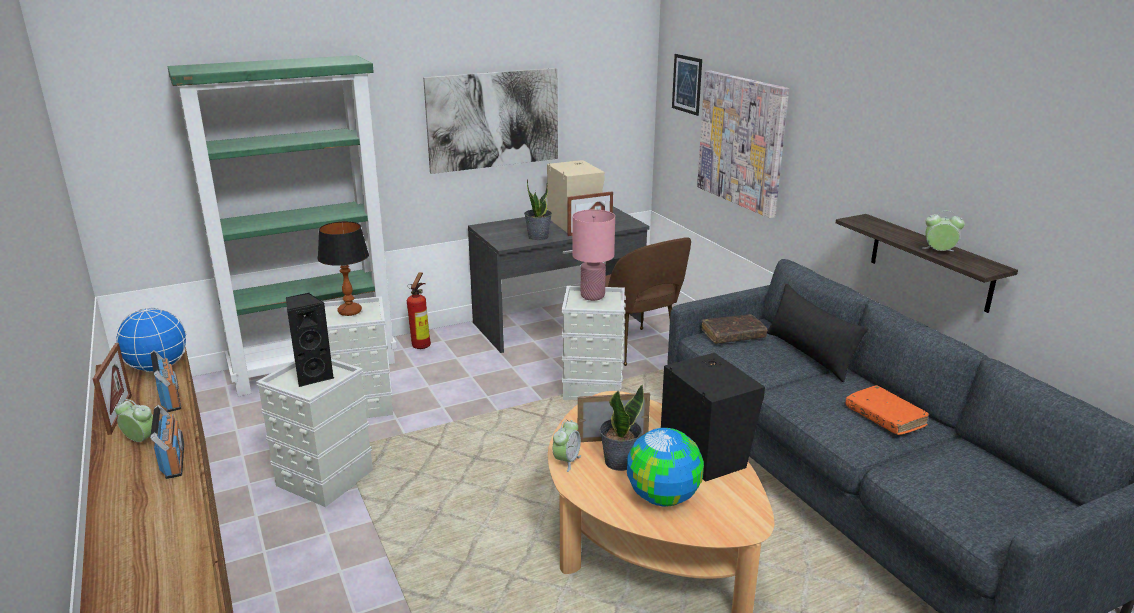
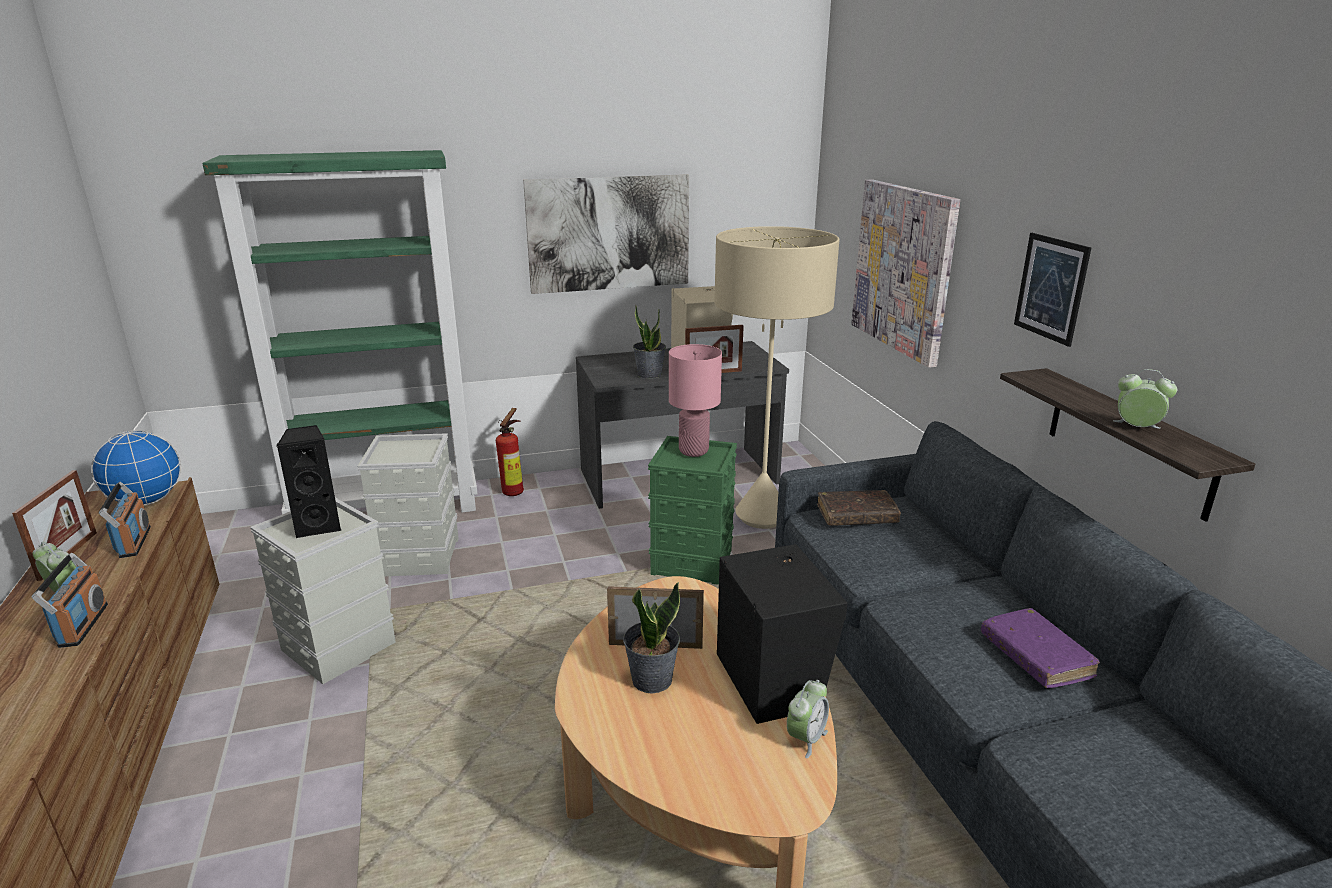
camera: 10 degrees right, 0 degrees up
(350, 311) = (405, 449): table lamp -> none
(566, 461) = (583, 670): alarm clock -> alarm clock (806, 738)
(593, 387) = (693, 562): grey storage box -> green storage box
(637, 349) = (762, 518): brown chair -> beige floor lamp
(663, 497) = (690, 741): globe -> none
(687, 84) = (847, 197): picture -> picture (1051, 288)
(809, 354) = (952, 552): black pillow -> none
(885, 417) = (1035, 657): orange book -> purple book

